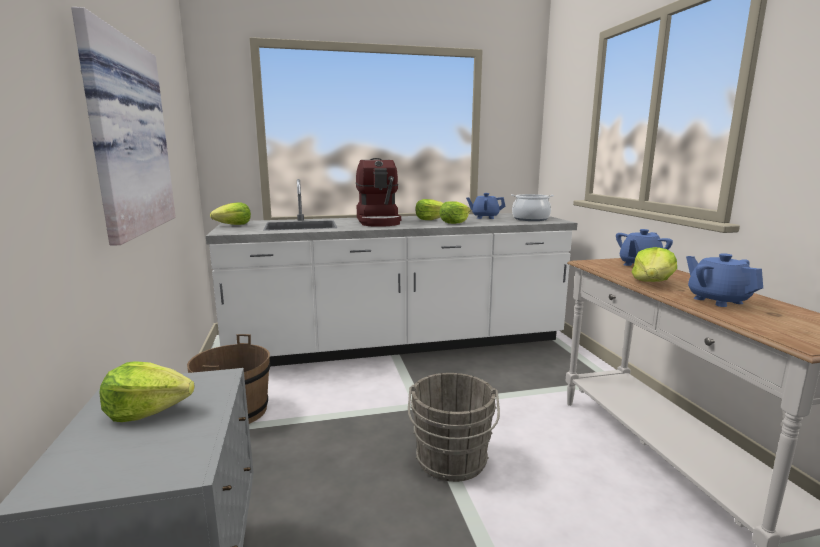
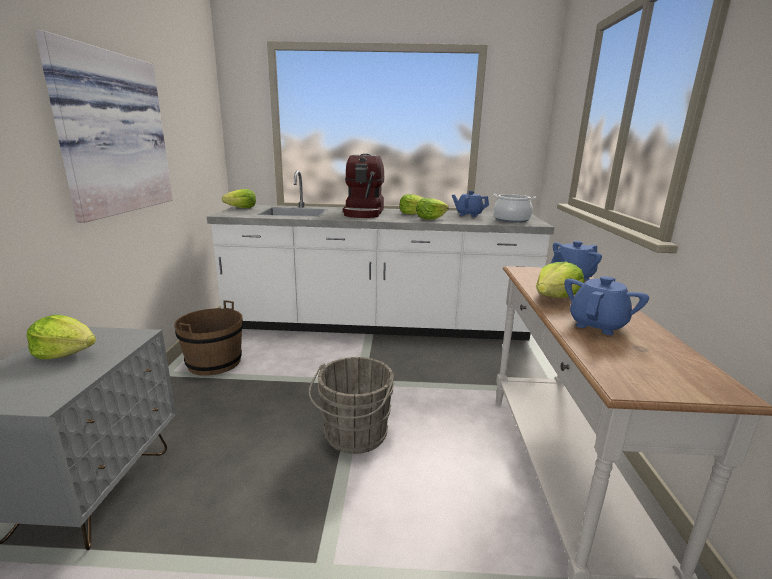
camera: 15 degrees right, 5 degrees up
(717, 300) = (597, 325): blue teapot -> blue teapot turned 45 degrees clockwise

